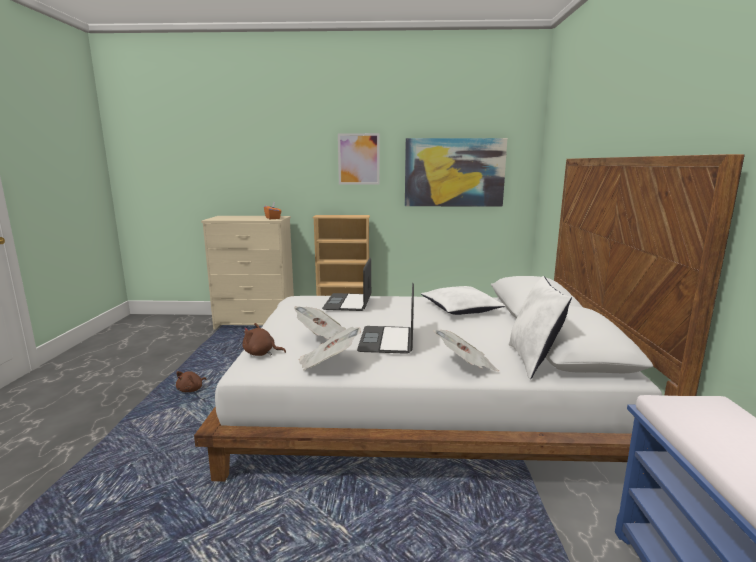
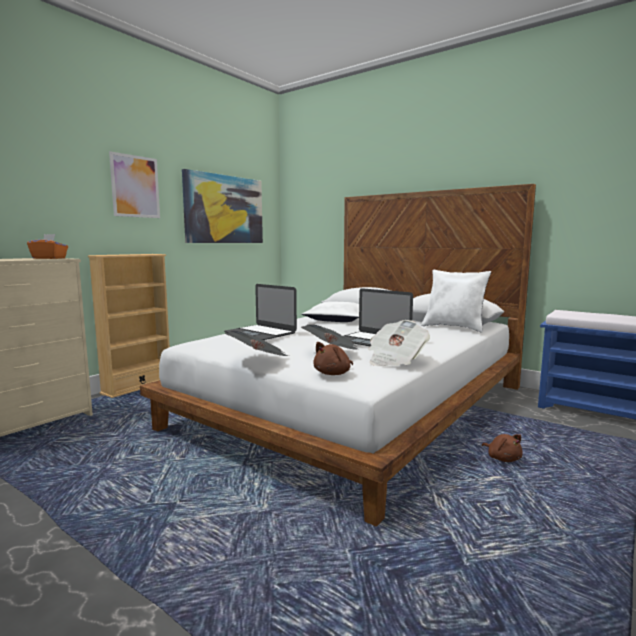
camera: 55 degrees left, 5 degrees down
(191, 390) = (134, 506): brown plush toy -> brown plush toy (502, 458)
(465, 366) = (445, 337): newspaper -> newspaper (259, 361)

